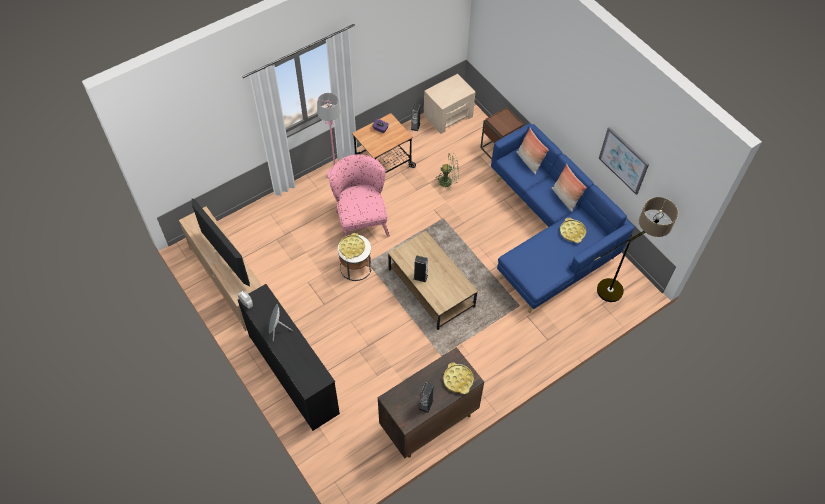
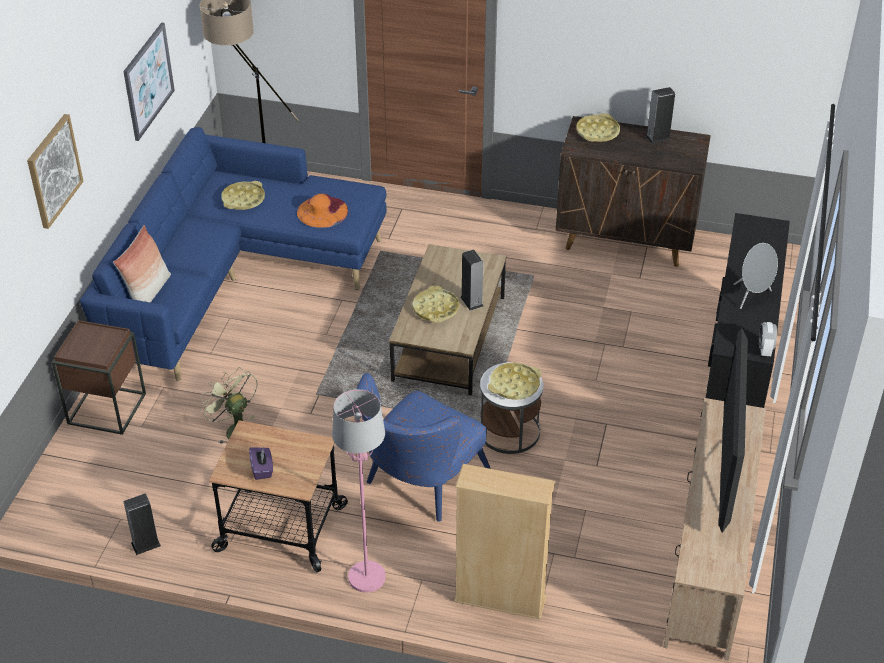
camera: 130 degrees left, 15 degrees down
(285, 204) = (500, 599): none -> beige bookcase
(361, 218) = (419, 483): pink armchair -> blue armchair
(429, 260) = (436, 308): none -> yellow tray
(448, 116) = (78, 516): beige nightstand -> none
(534, 256) = (322, 211): none -> orange hat
(548, 73) = (53, 170): none -> picture
(565, 198) = (187, 230): pillow -> none

